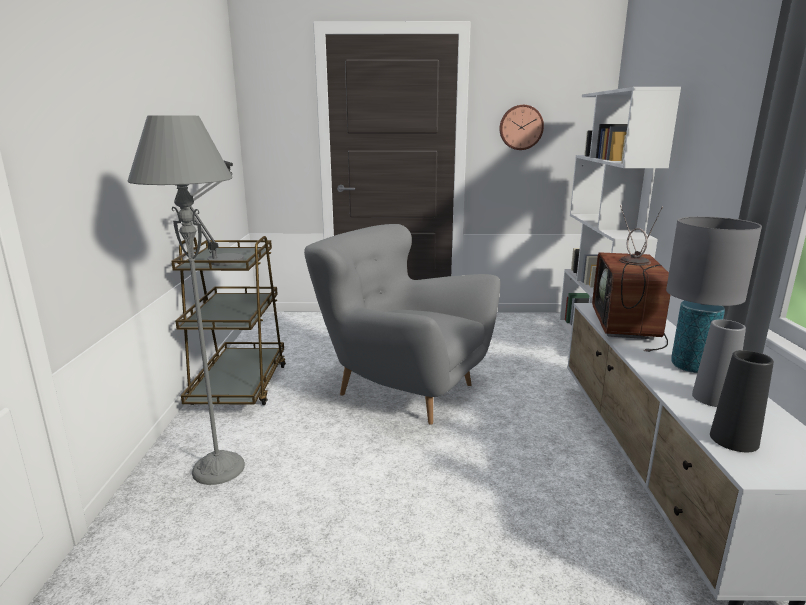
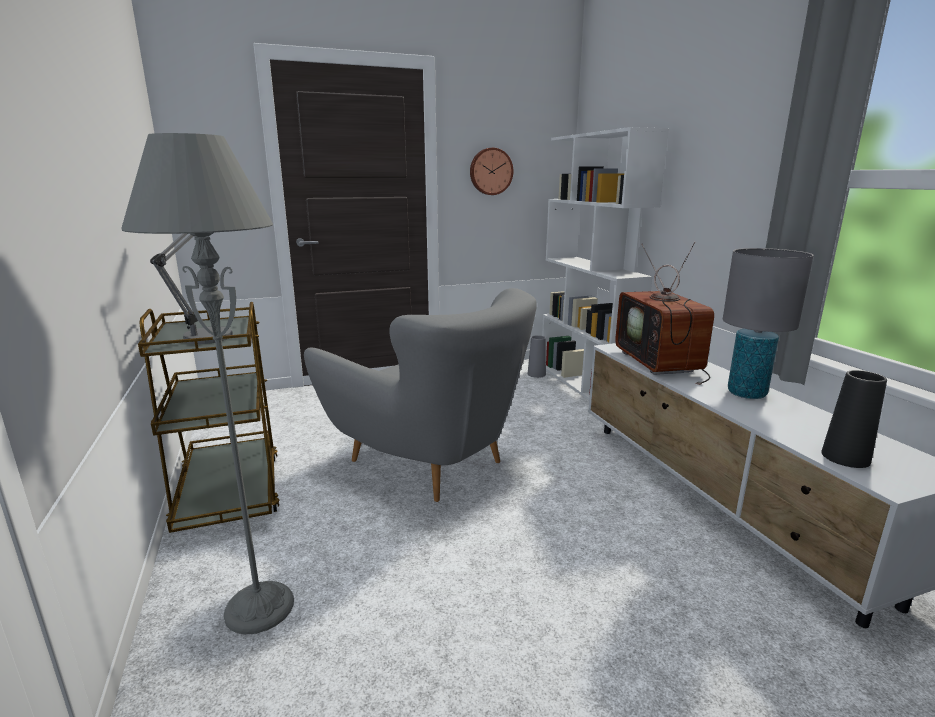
camera: 20 degrees left, 0 degrees up
(402, 389) = (430, 462): grey armchair -> grey armchair turned 150 degrees counterclockwise
(712, 398) = (791, 420): grey vase -> grey vase (536, 374)

